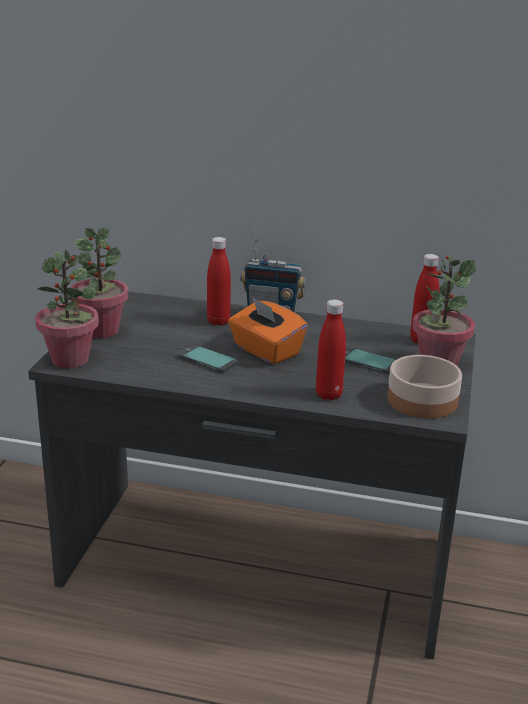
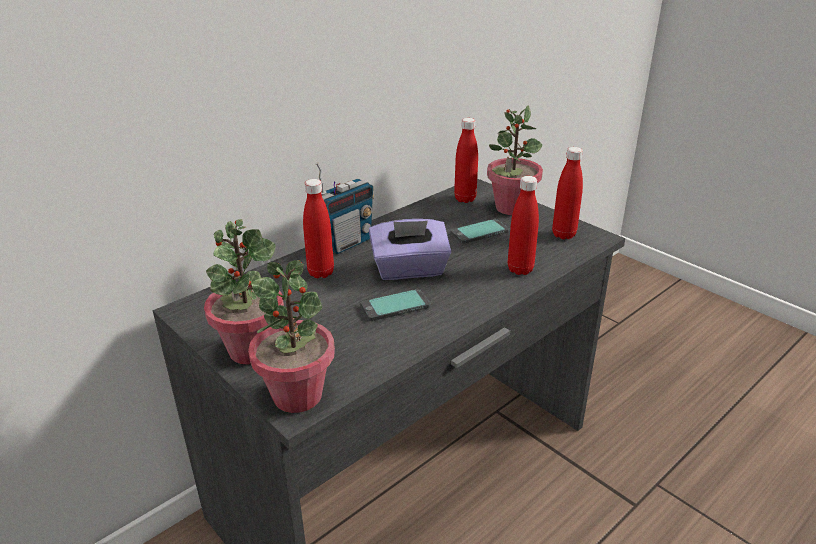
camera: 55 degrees left, 5 degrees up
(265, 351) = (410, 270): orange tissue box -> purple tissue box
(423, 401) = (563, 234): bowl -> red bottle

